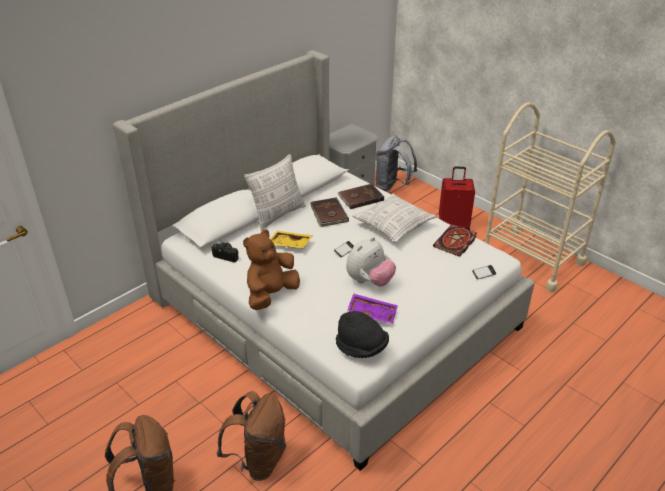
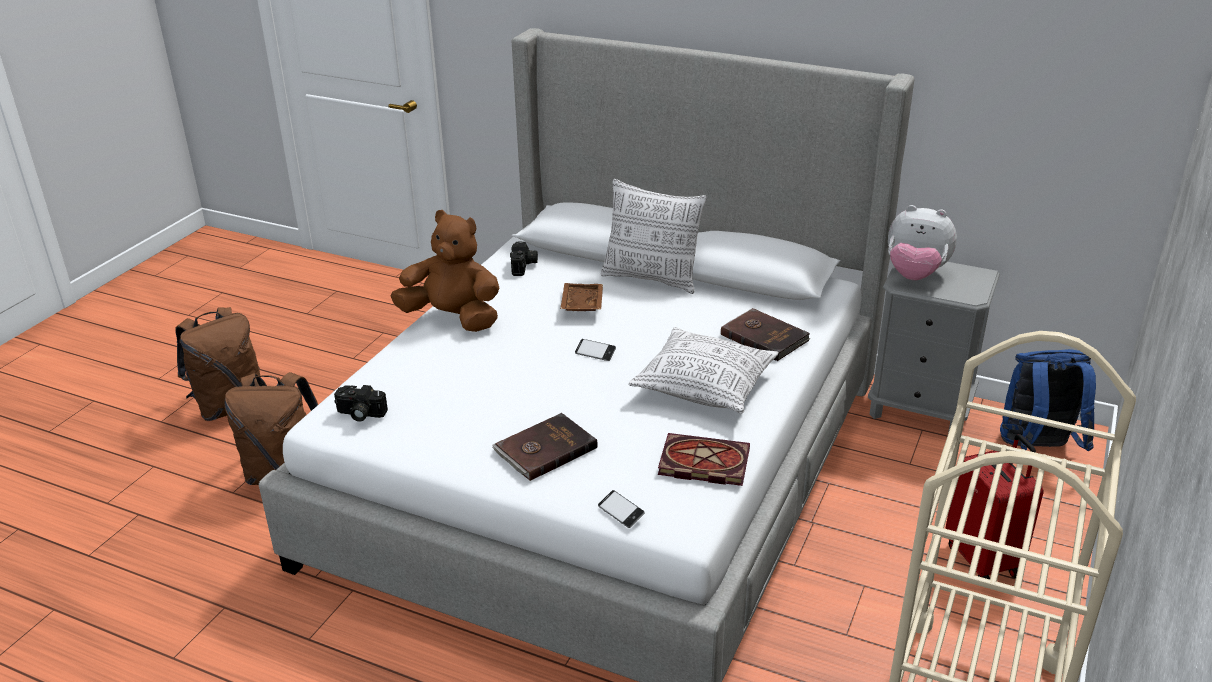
camera: 70 degrees right, 5 degrees down
(289, 244) = (581, 305): yellow tray -> brown tray
(328, 214) = (689, 318): brown book -> brown book (544, 449)
(361, 348) = (360, 414): black hat -> camera
(369, 281) = (528, 392): plush toy -> plush toy (915, 275)
(372, 313) = (444, 407): purple tray -> none
(392, 186) = (1036, 448): grey backpack -> blue backpack

